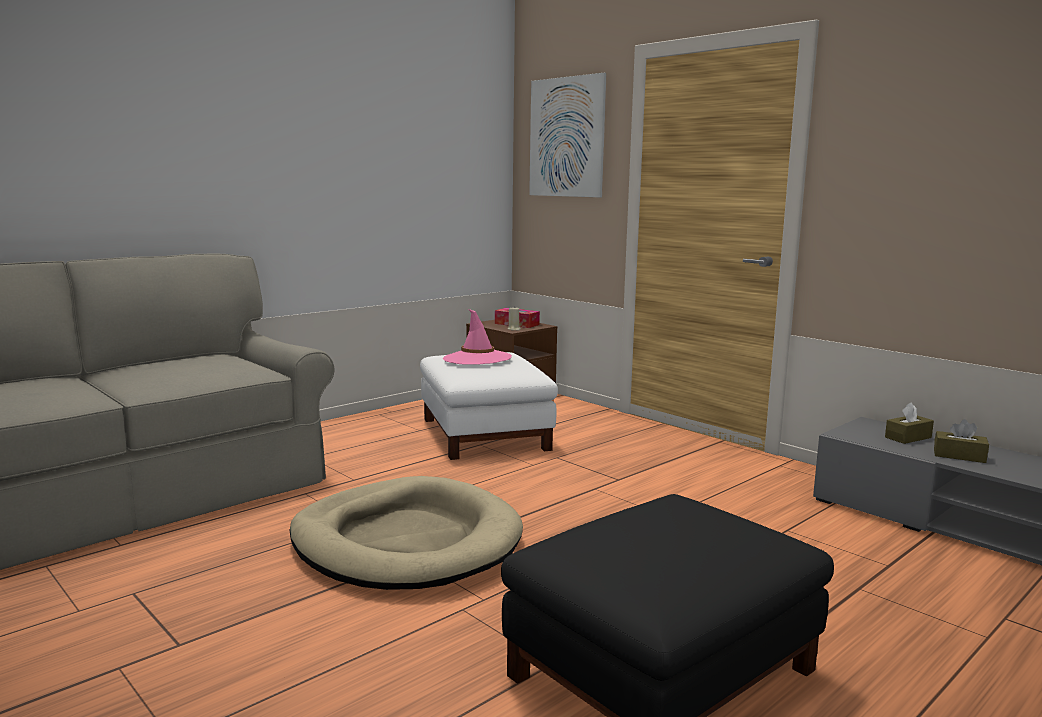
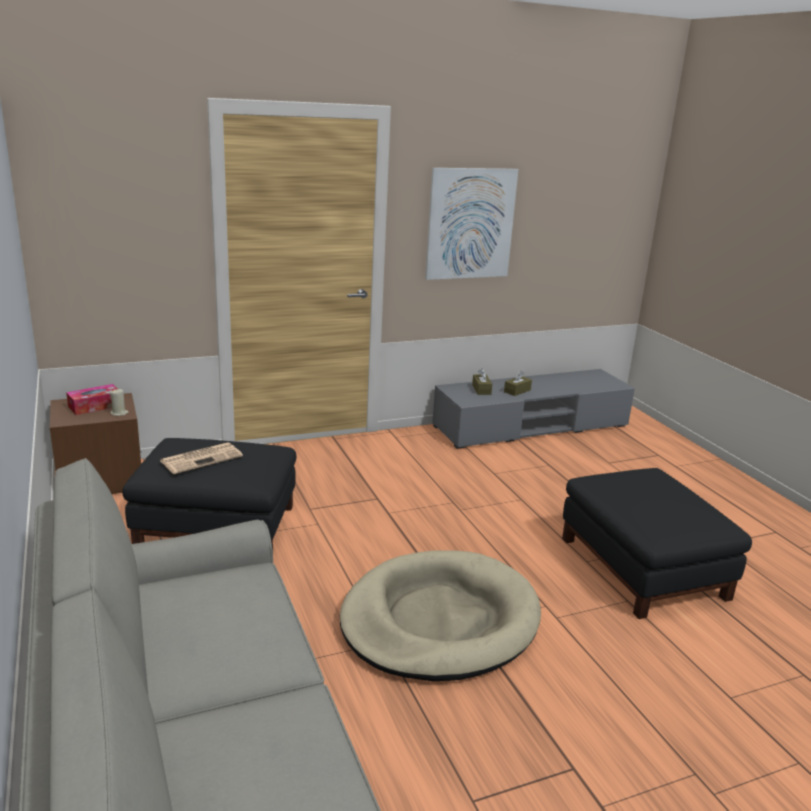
camera: 70 degrees left, 10 degrees up
(477, 358) = (202, 458): pink hat -> newspaper
(483, 434) = (216, 527): white ottoman -> black ottoman
(566, 137) = (116, 189): picture -> picture (470, 224)

